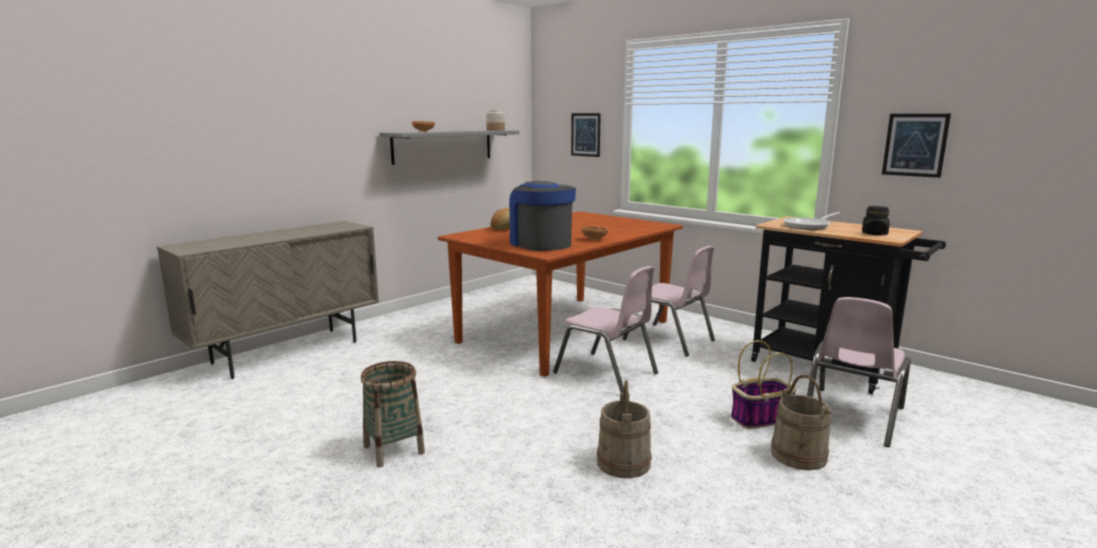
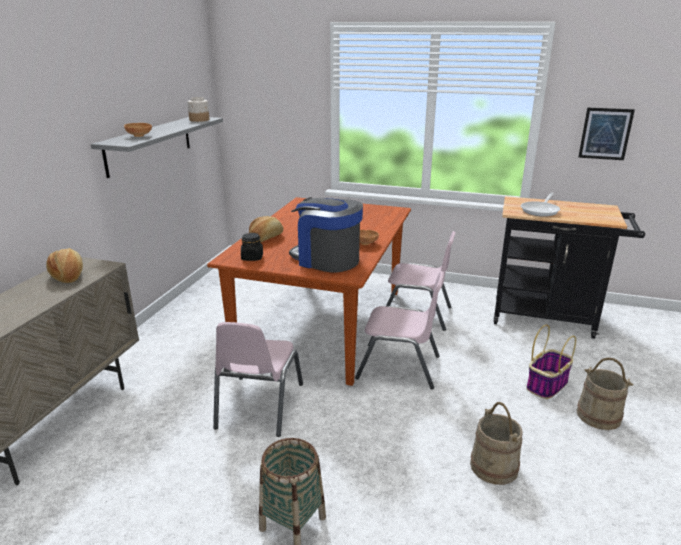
camera: 25 degrees left, 10 degrees up
(325, 228) = (68, 275): none -> bread
(585, 134) = (286, 116): picture -> none
(851, 416) = (599, 365): pink chair -> pink chair (259, 406)
(874, 234) = (595, 215): black jar -> black jar (252, 258)

